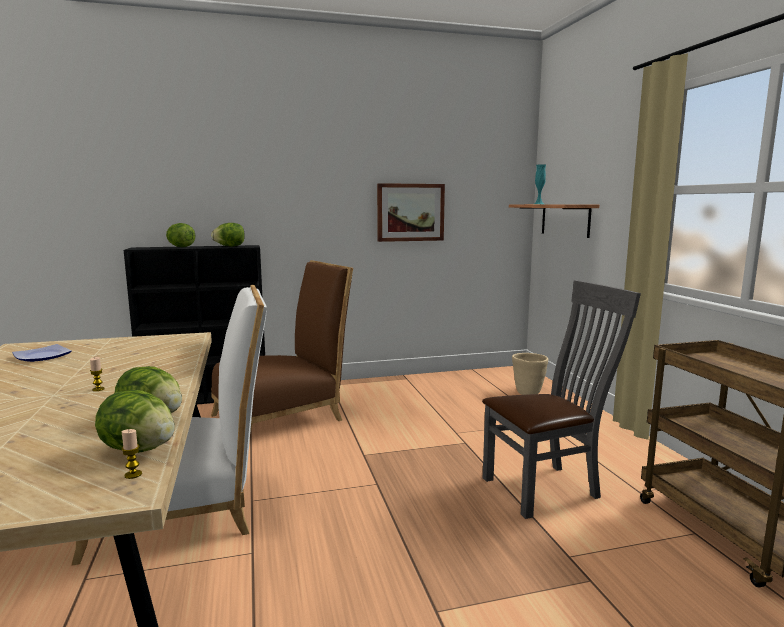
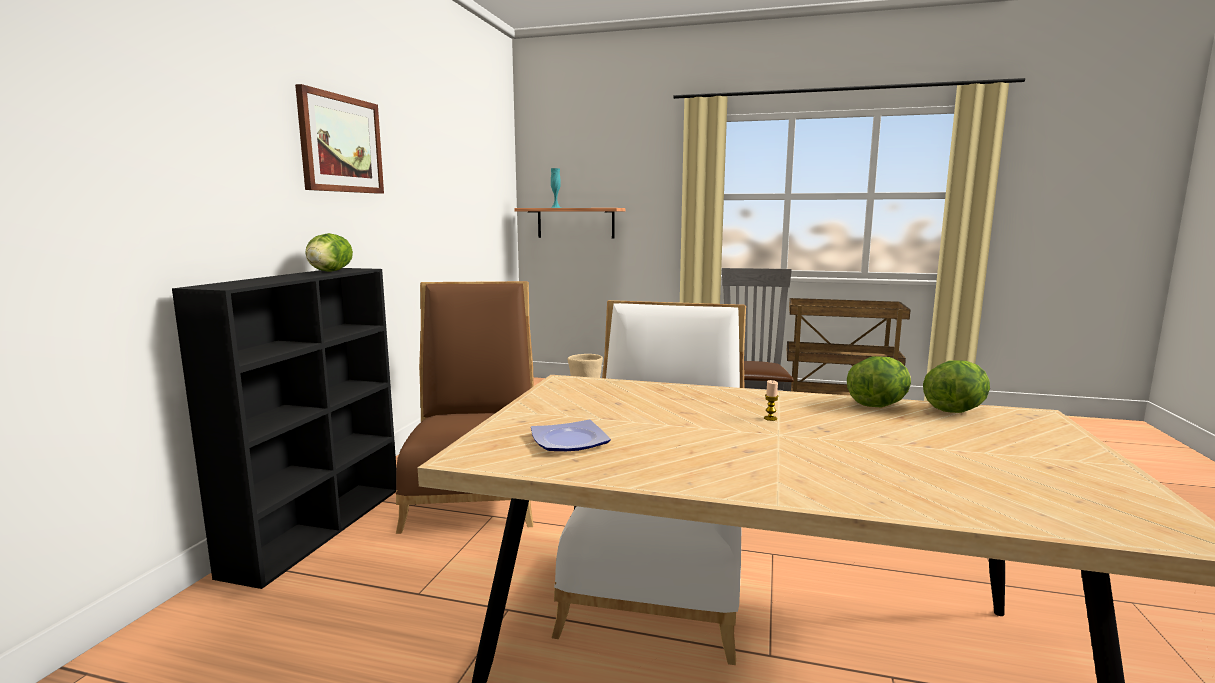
camera: 60 degrees left, 0 degrees up
(133, 474) = (1006, 413): candle -> none
(180, 247) = (271, 278): lettuce -> none
(410, 212) = (452, 217): picture -> picture (341, 144)

